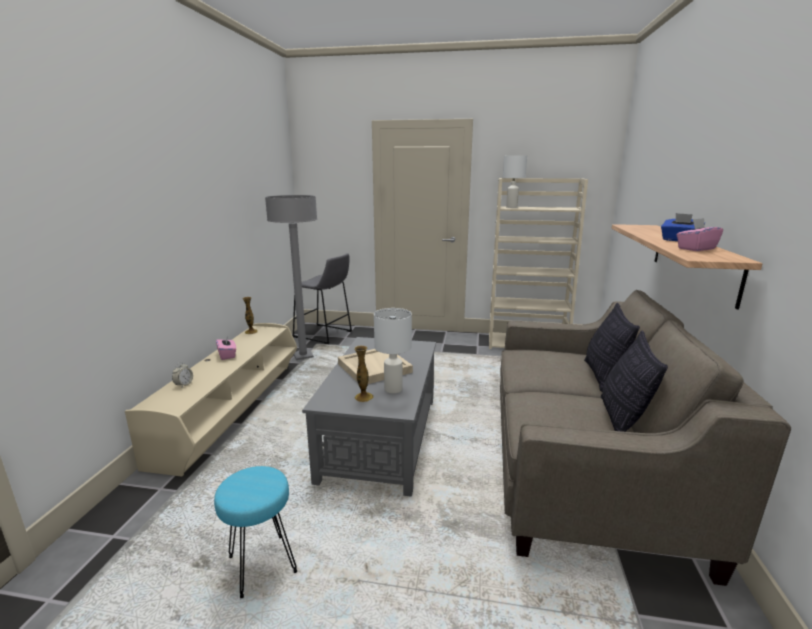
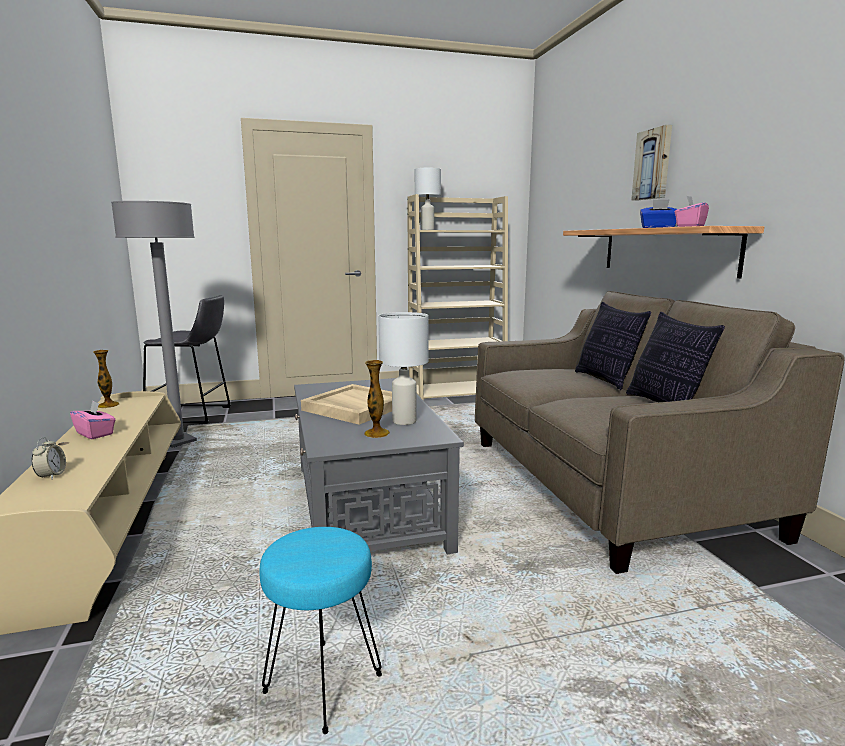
camera: 25 degrees left, 5 degrees down
(697, 171) = (653, 164): none -> picture

